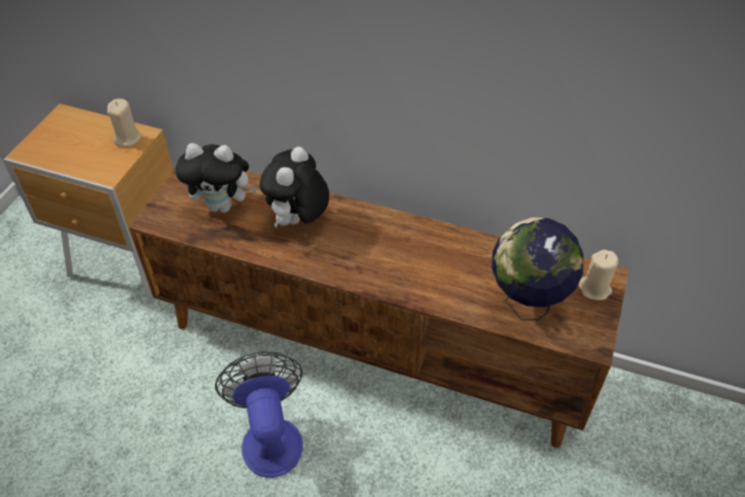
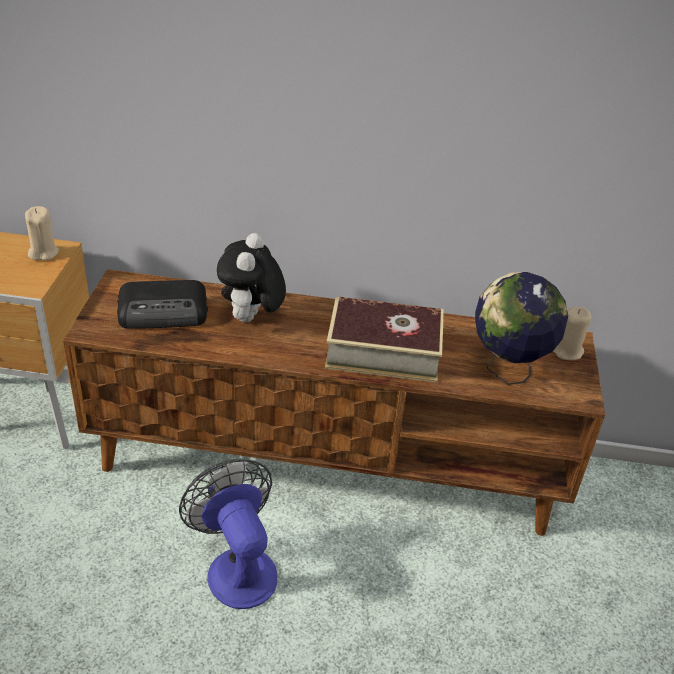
camera: 15 degrees left, 10 degrees down
(223, 206) = (164, 312): plush toy -> radio
(411, 269) = (383, 351): none -> book

